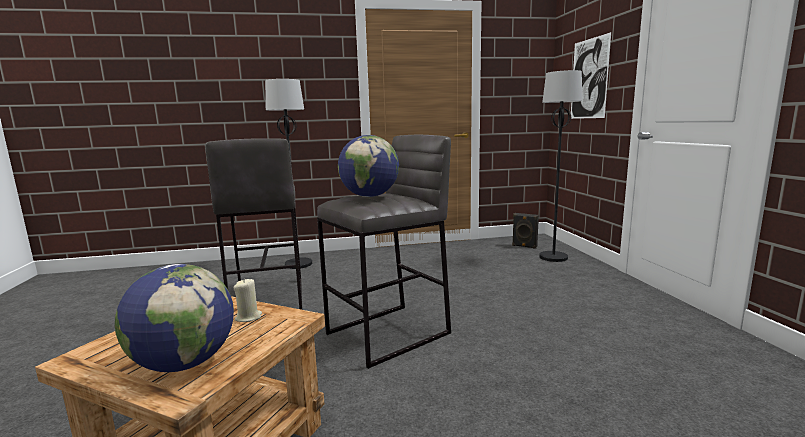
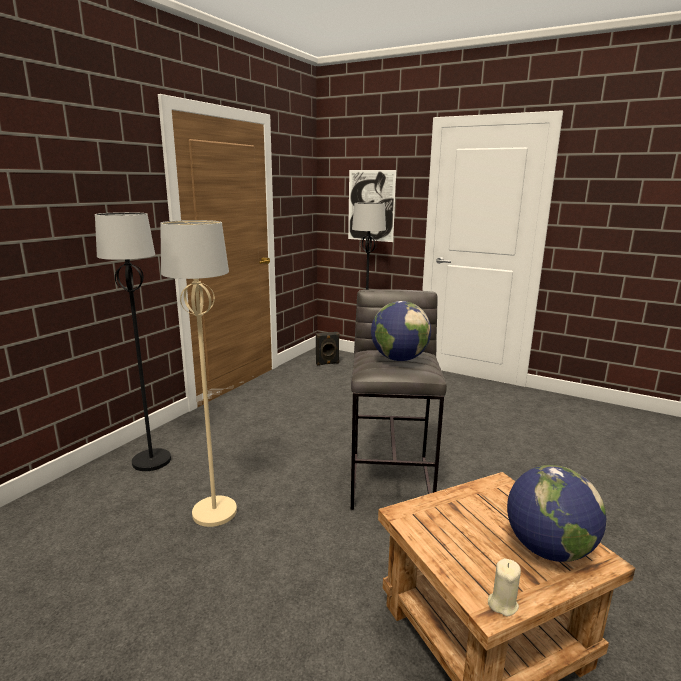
camera: 50 degrees left, 5 degrees up
(249, 317) = (478, 502): beige candle -> beige candle (502, 604)
(267, 298) = (214, 512): grey stool -> beige floor lamp

